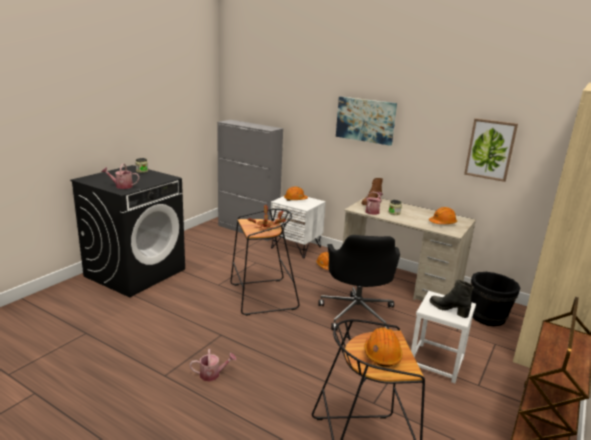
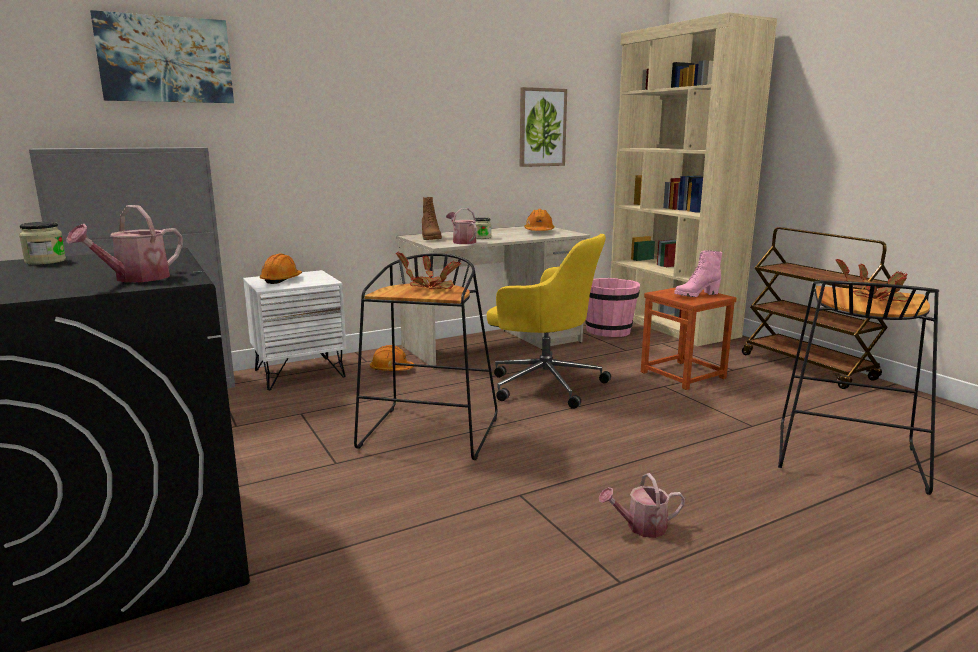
camera: 60 degrees left, 5 degrees down
(213, 374) = (641, 527): watering can -> watering can turned 120 degrees counterclockwise
(357, 313) = (544, 384): black office chair -> yellow office chair
(365, 120) = (370, 109): picture -> picture (165, 59)
(382, 354) = (876, 298): orange hard hat -> potted plant
(437, 362) = (683, 375): white stool -> brown stool
(448, 309) = (696, 295): black boot -> pink boot
(487, 317) = (608, 331): black bucket -> pink bucket

